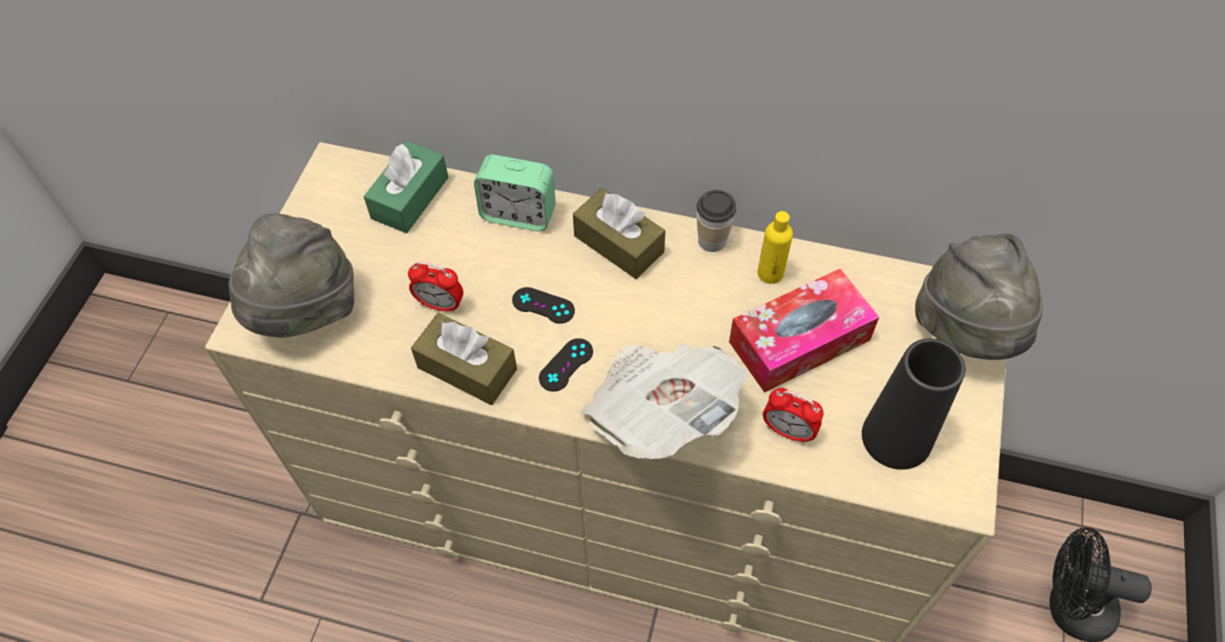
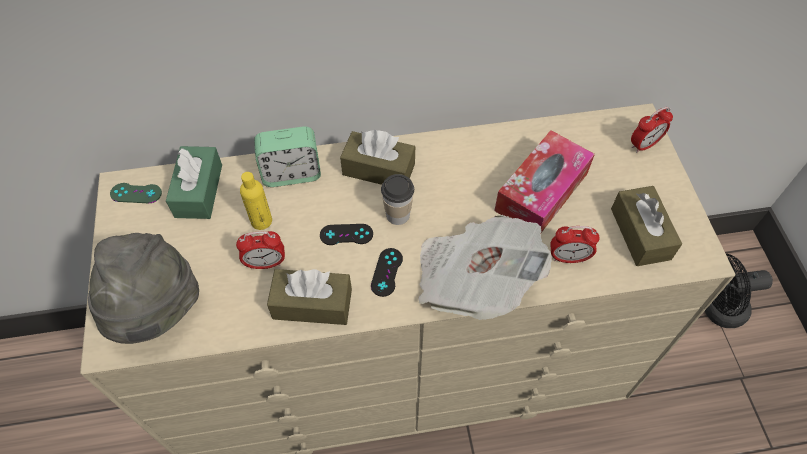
camera: 25 degrees left, 0 degrees up
(345, 177) = (136, 193): none -> green game controller
(712, 240) = (444, 143): cup -> cup (397, 214)
(770, 273) = (496, 152): yellow bottle -> yellow bottle (261, 221)
(896, 437) = (640, 233): black vase -> brown tissue box
(967, 331) = (644, 145): grey hat -> alarm clock

